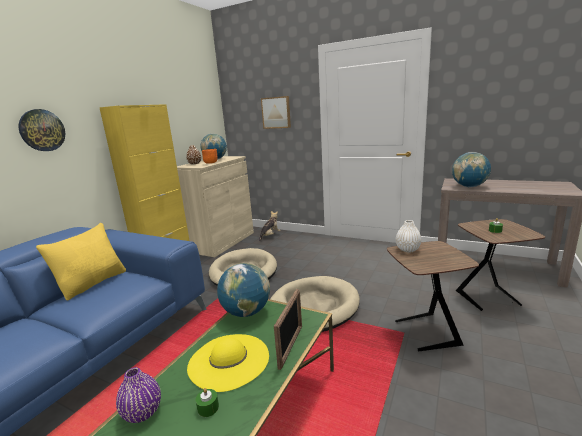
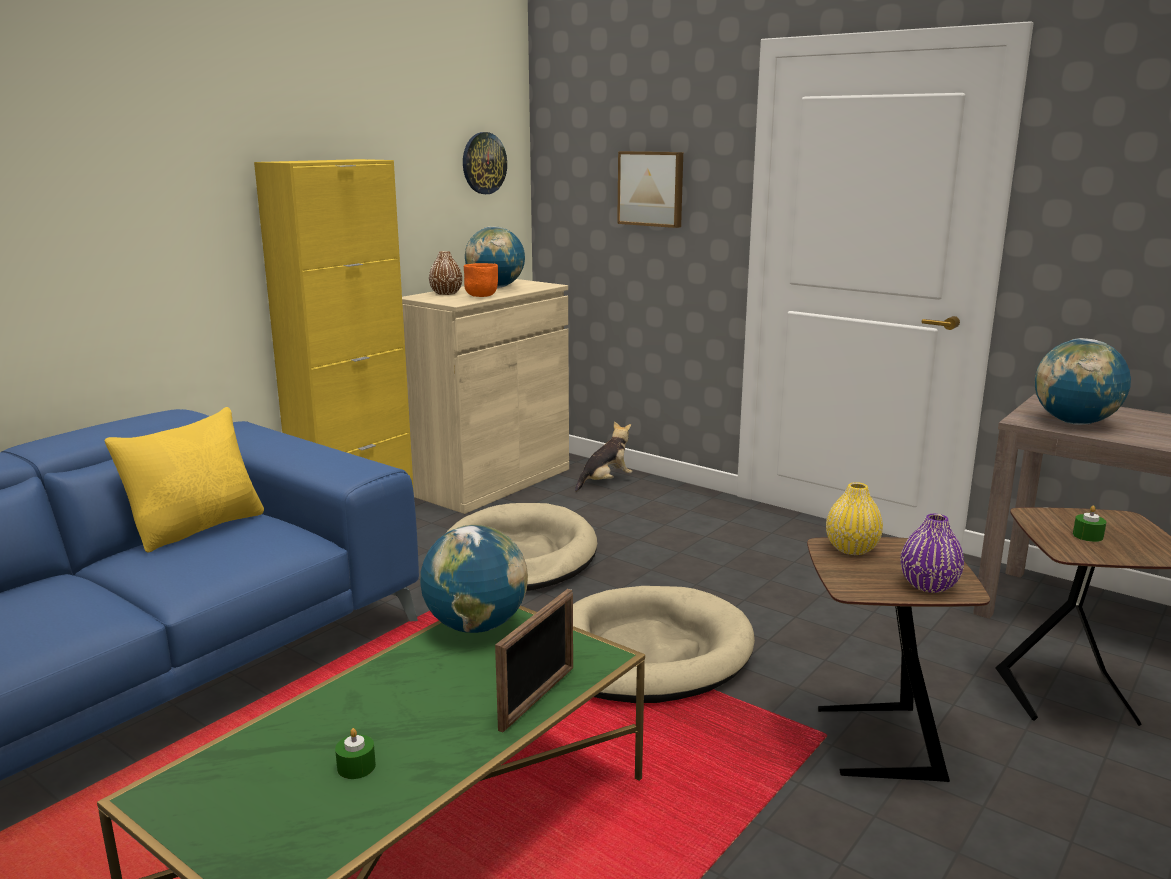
camera: 10 degrees right, 0 degrees up
(42, 130) = (139, 207): wall clock -> wall clock (483, 163)
(142, 412) = (247, 754): purple vase -> purple vase (928, 585)
(229, 360) = (414, 702): yellow hat -> none
(407, 249) = (852, 549): white vase -> yellow vase

